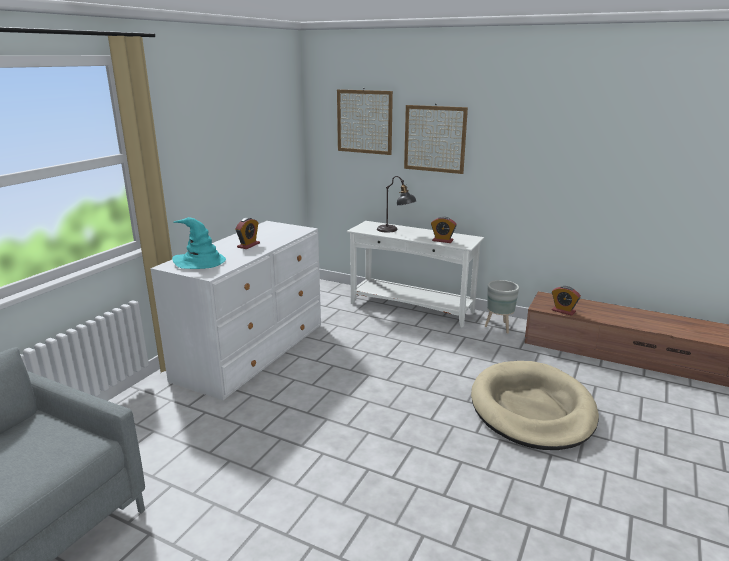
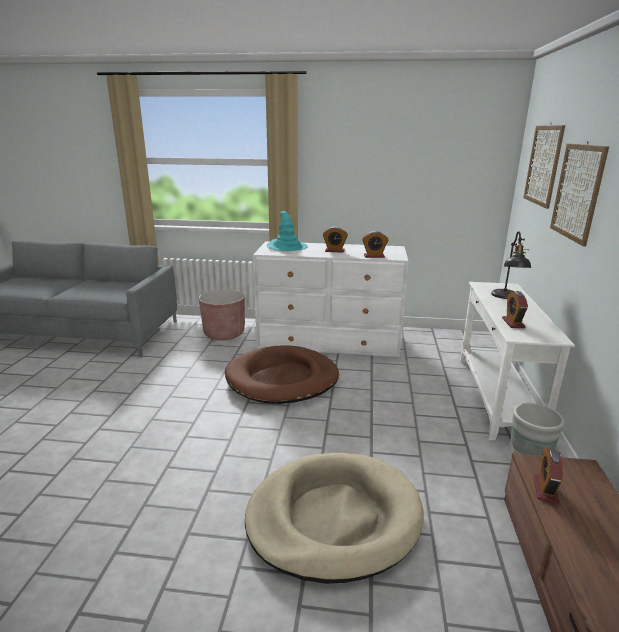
camera: 70 degrees right, 0 degrees up
(150, 419) = (224, 333): none -> brown planter
(289, 235) = (374, 256): none -> alarm clock
(314, 395) = (282, 379): none -> brown dog bed

